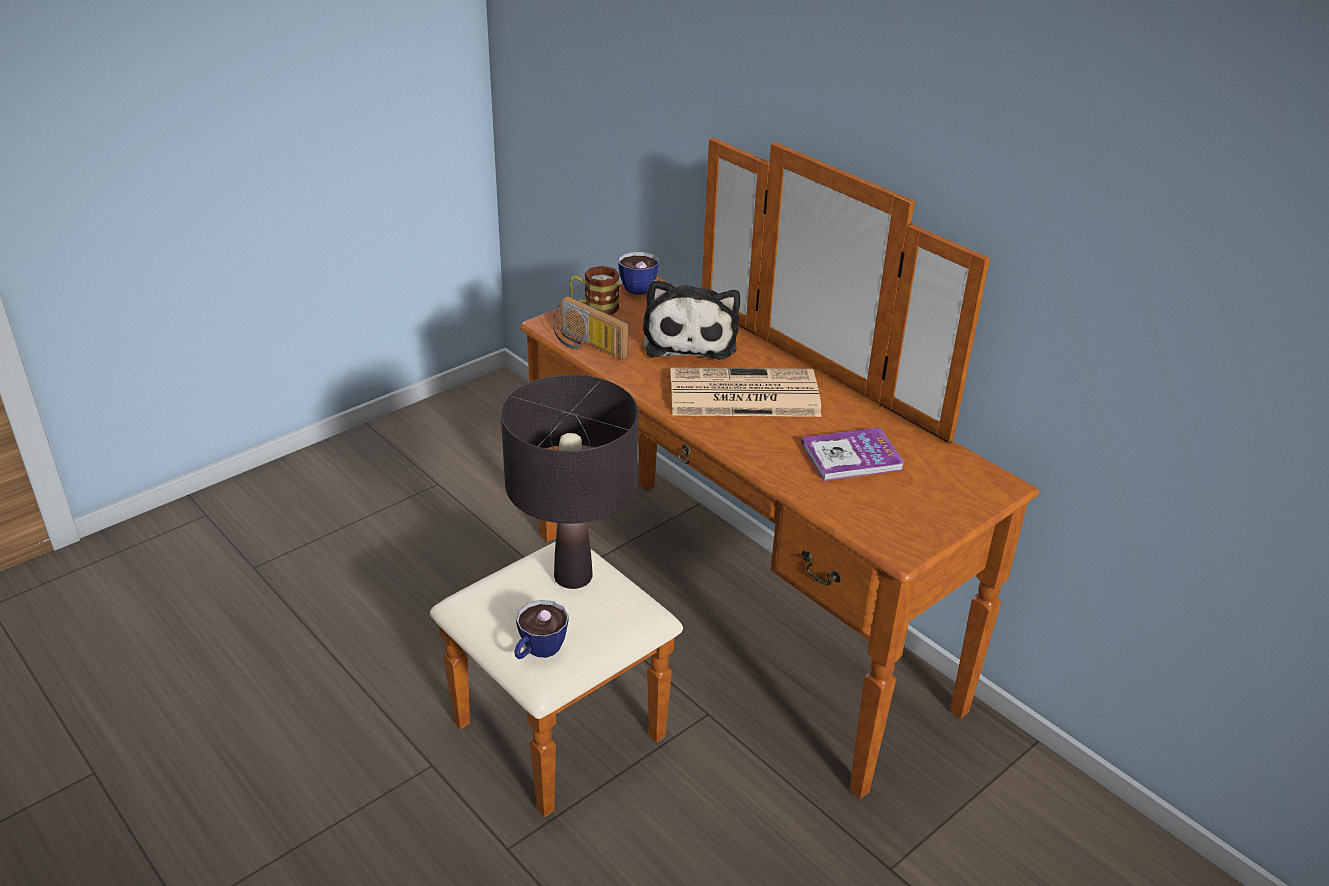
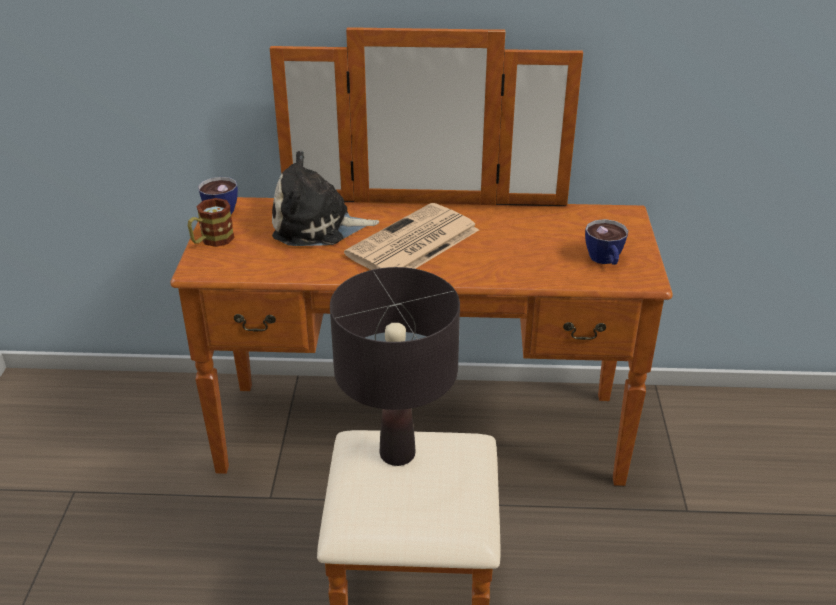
camera: 45 degrees left, 0 degrees up
(538, 651) = (452, 519): cup -> cup (605, 261)
(586, 345) = (253, 269): radio -> none
(690, 339) = (317, 226): plush toy -> plush toy turned 135 degrees clockwise
(851, 457) = (535, 243): book -> none

